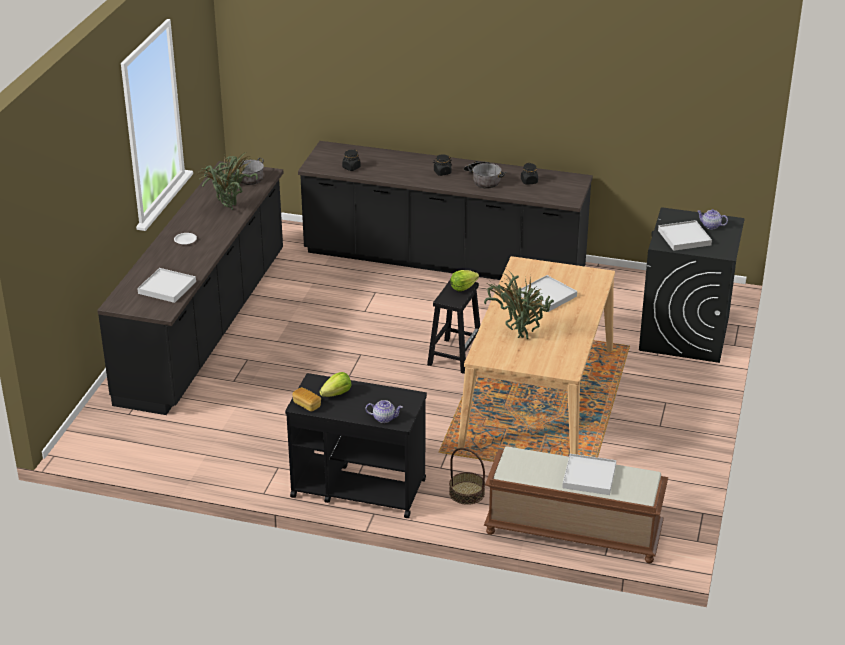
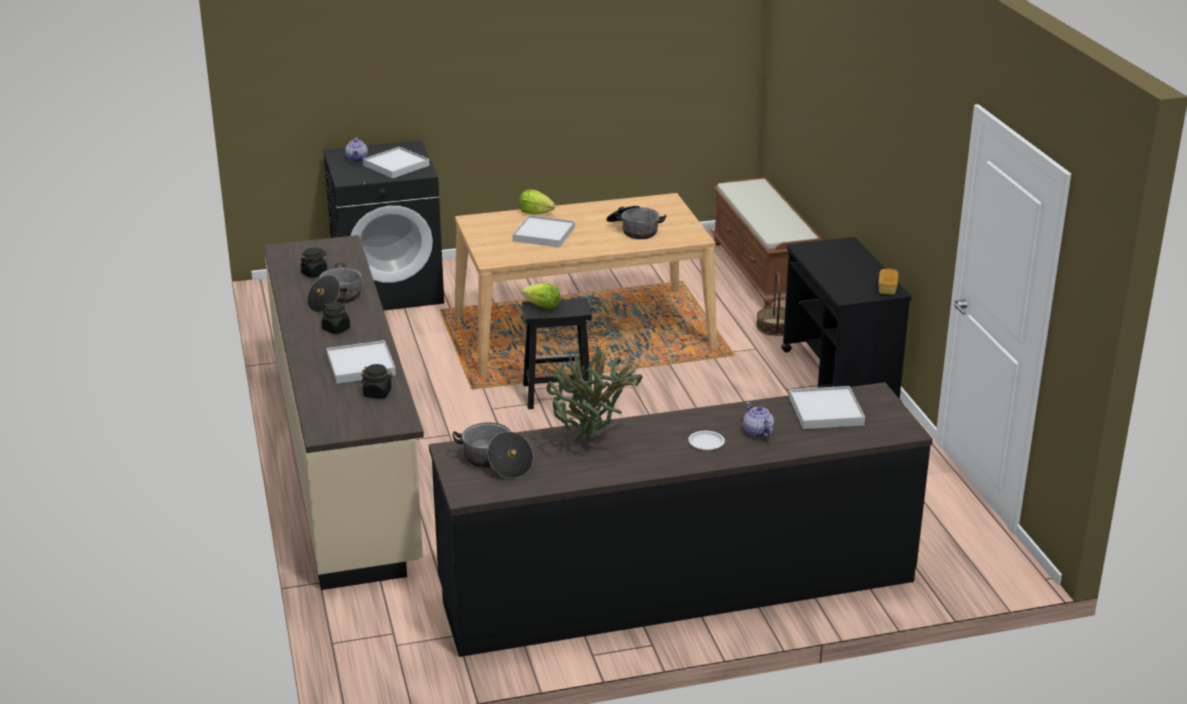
camera: 120 degrees left, 5 degrees down
(337, 394) = (850, 281): lettuce -> lettuce (535, 213)
(384, 418) = (852, 250): teapot -> teapot (757, 432)
(444, 261) = (346, 461): black counter -> beige counter
(519, 335) = (634, 230): potted plant -> cooking pot
(589, 476) = (762, 204): white tray -> white tray (361, 365)

